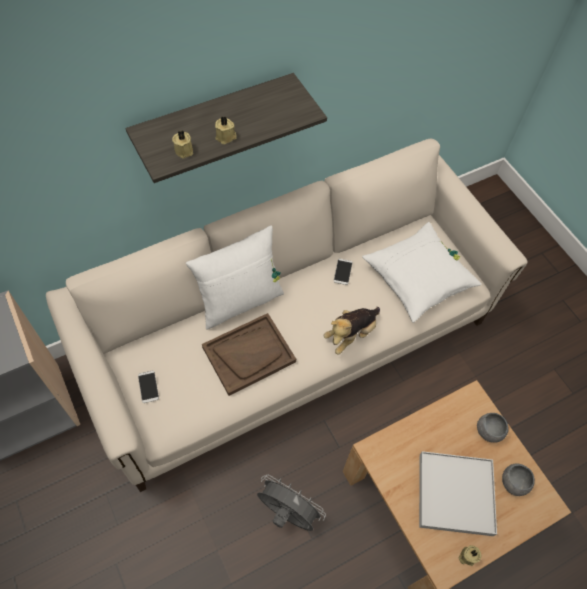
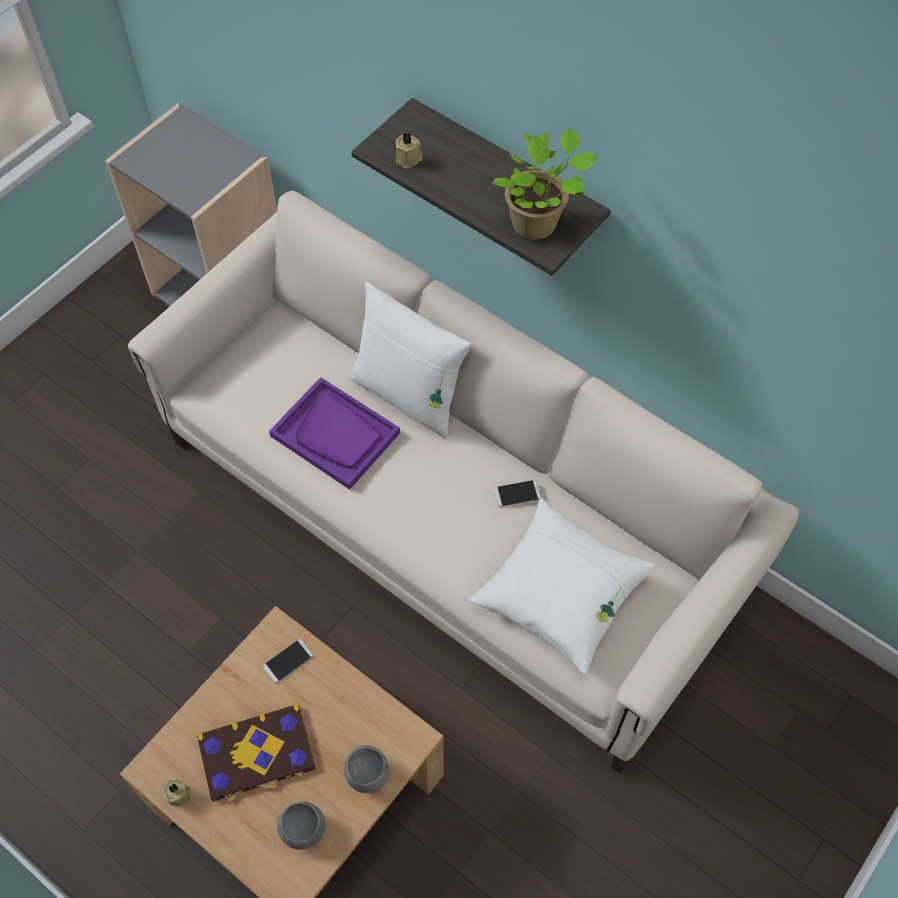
camera: 70 degrees right, 0 degrees up
(148, 386) = (249, 355): phone -> phone (288, 661)
(226, 137) = (453, 187): beige candle -> none
(249, 354) = (335, 434): brown tray -> purple tray
(285, 108) = (538, 224): none -> potted plant
(286, 513) = (209, 609): grey fan -> none
(351, 334) = (422, 538): plush toy -> none
(455, 494) = (257, 754): white tray -> book

